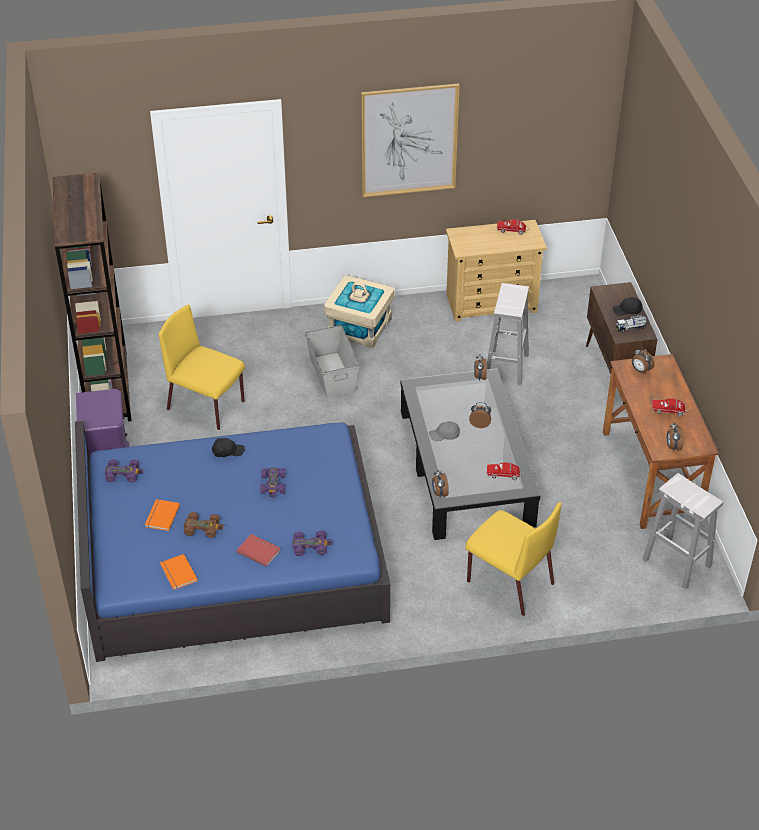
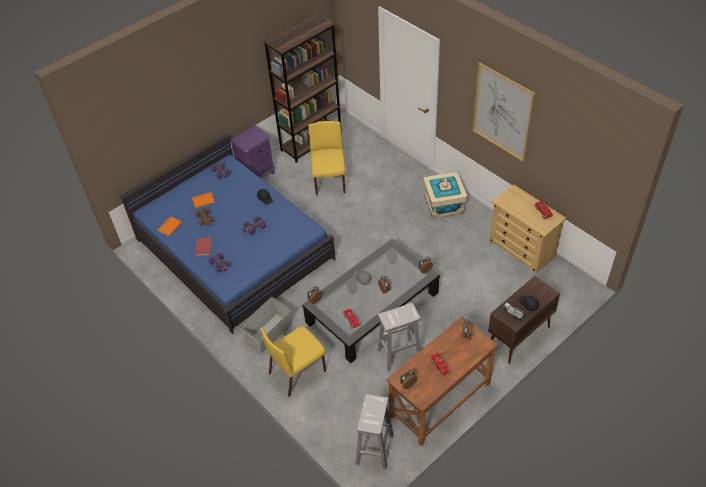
camera: 60 degrees right, 5 degrees up
(333, 374) = (396, 215): grey storage box -> grey storage box (269, 333)
(506, 366) = (472, 283): white stool -> white stool (400, 354)
(509, 582) = (298, 371): yellow chair -> yellow chair turned 45 degrees clockwise

